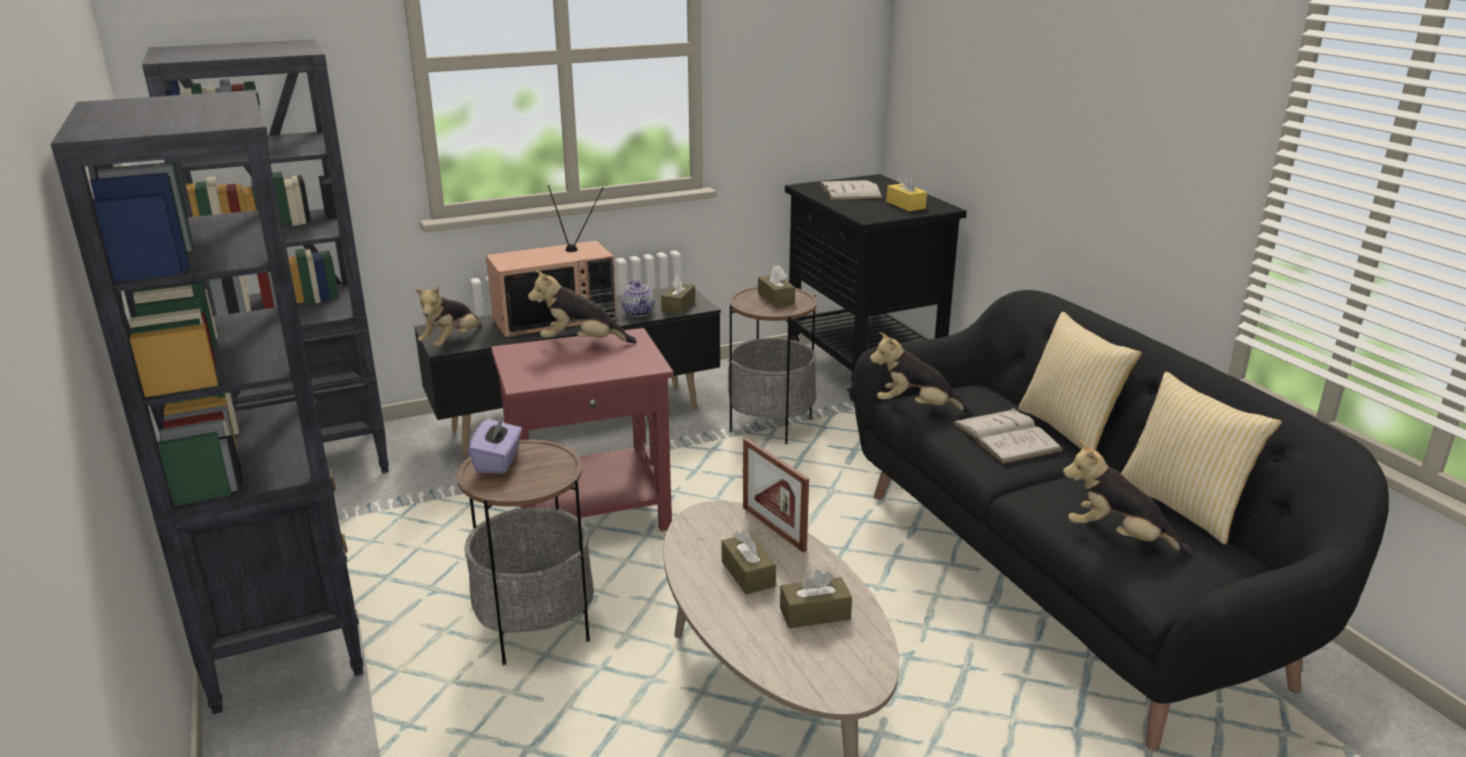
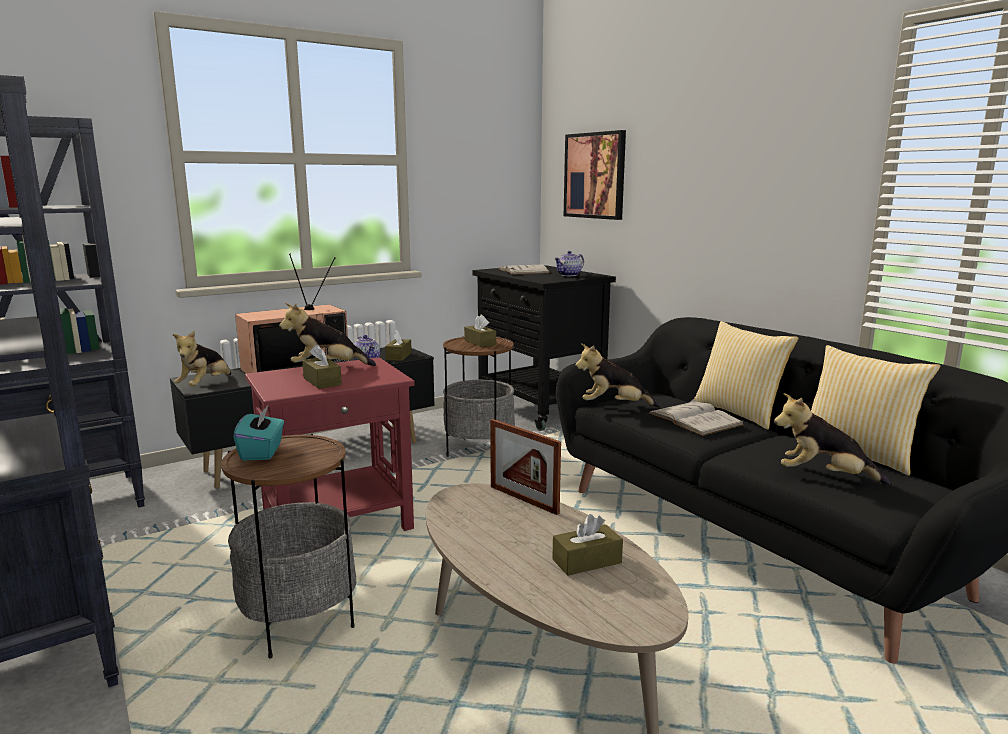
camera: 10 degrees left, 10 degrees down
(498, 462) = (262, 452): purple tissue box -> turquoise tissue box
(748, 574) = (512, 536): brown tissue box -> brown tissue box (322, 381)
(905, 205) = (569, 275): yellow tissue box -> teapot
(951, 70) = (595, 175): none -> picture

